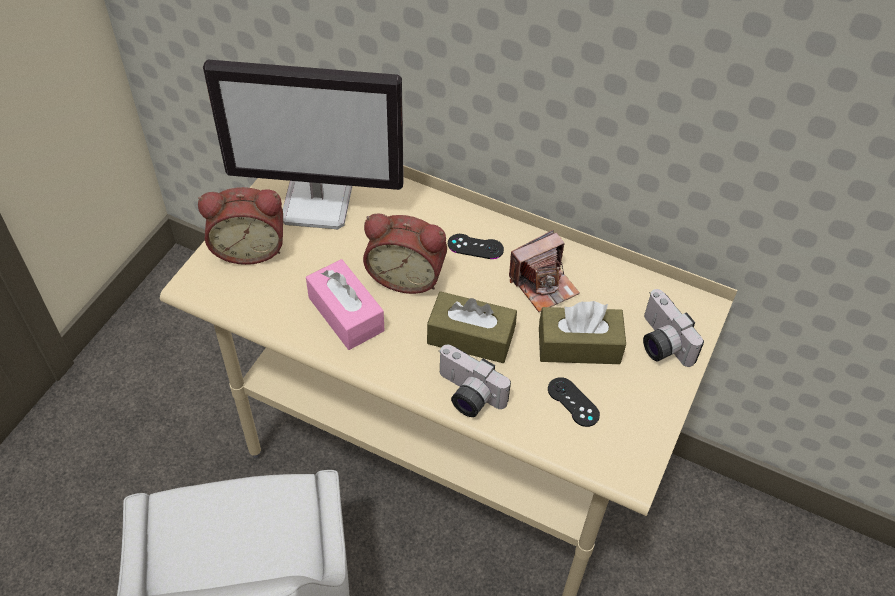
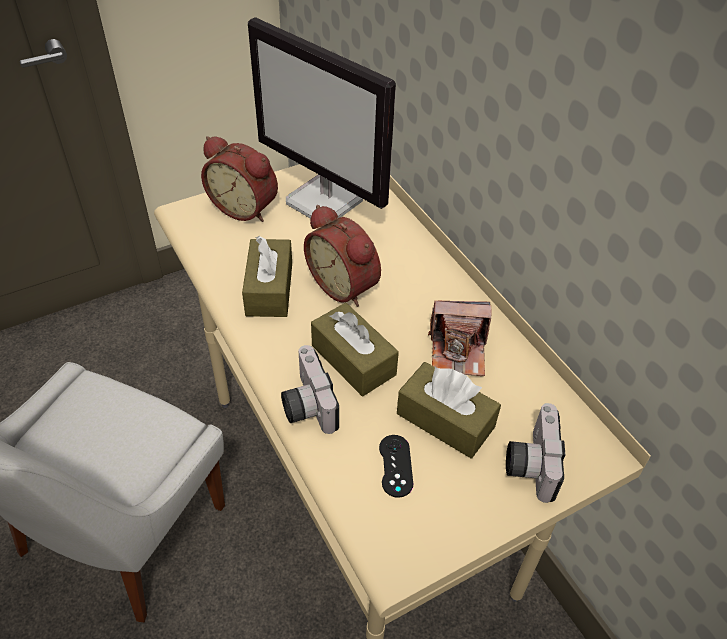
camera: 35 degrees right, 5 degrees down
(346, 314) = (269, 289): pink tissue box -> brown tissue box
(475, 247) = (424, 292): black game controller -> none

